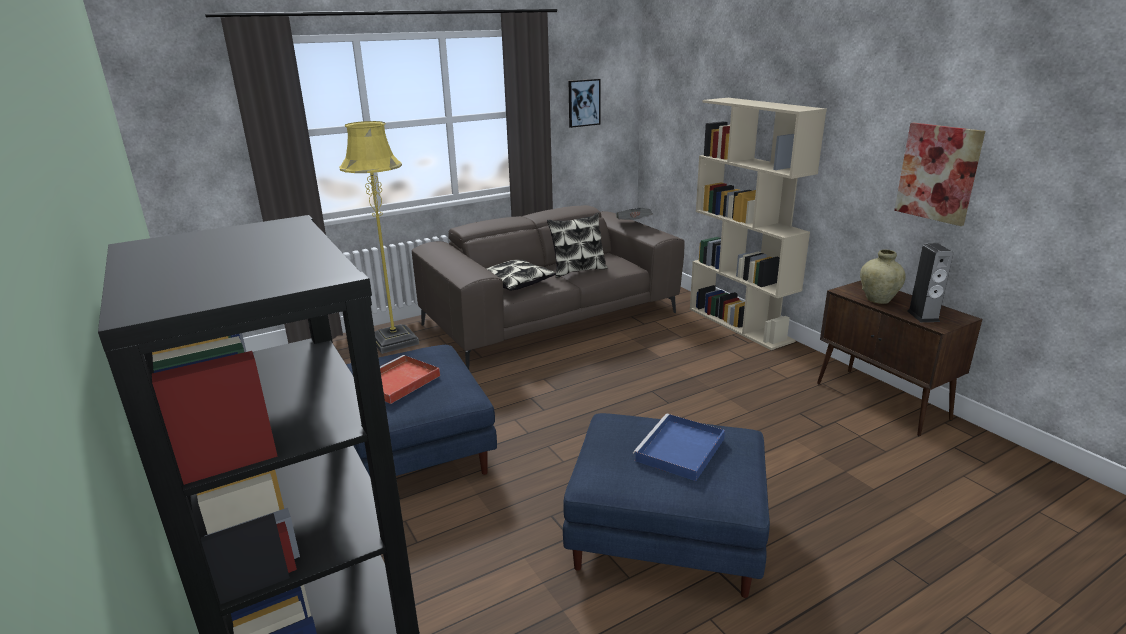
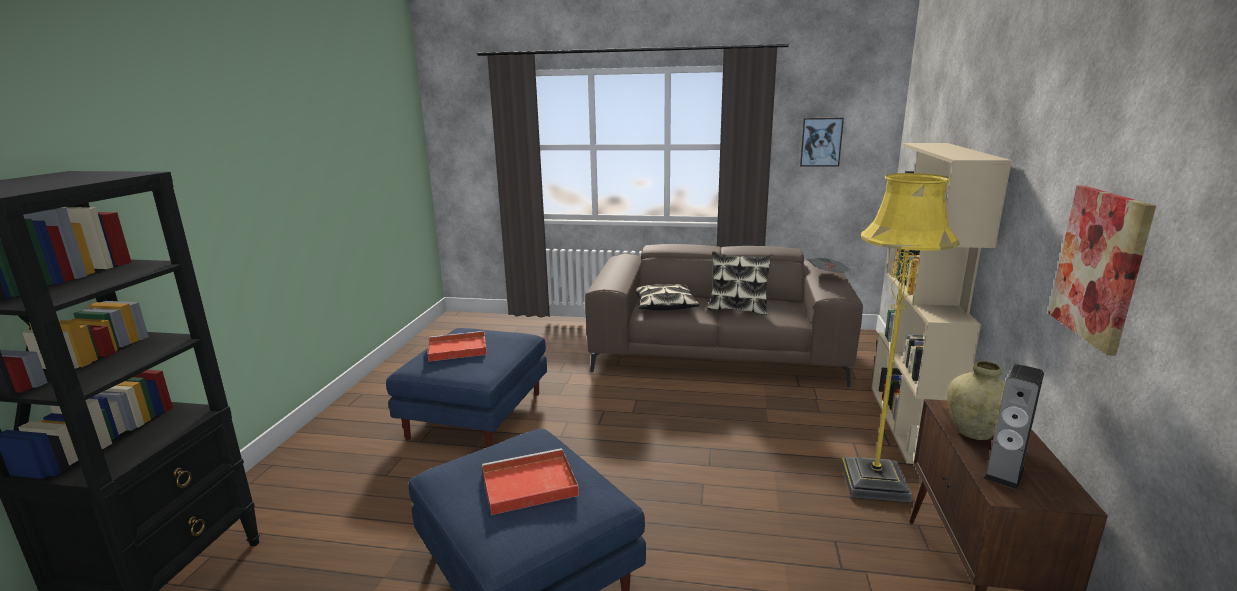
camera: 40 degrees right, 5 degrees down
(394, 341) = (577, 332): yellow floor lamp -> yellow floor lamp (874, 482)
(680, 451) = (527, 485): blue tray -> red tray

